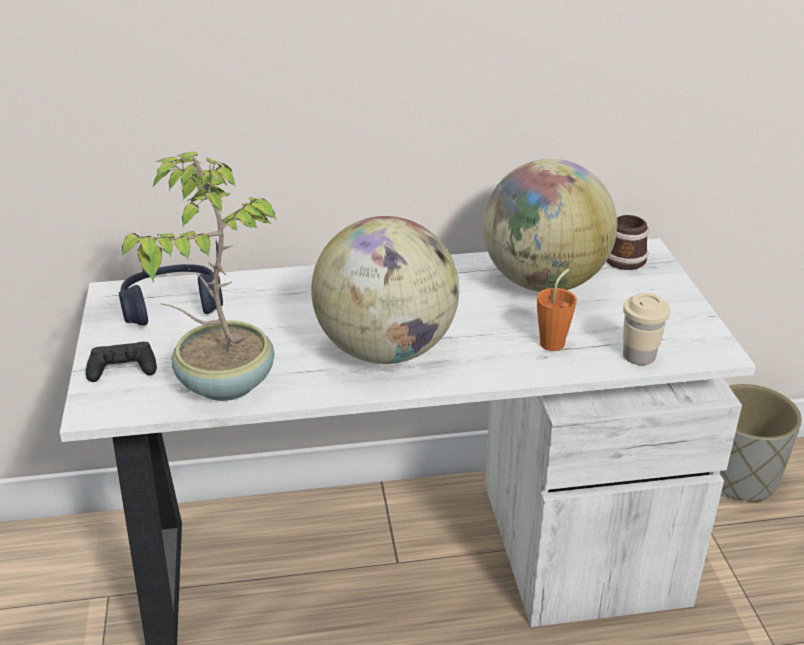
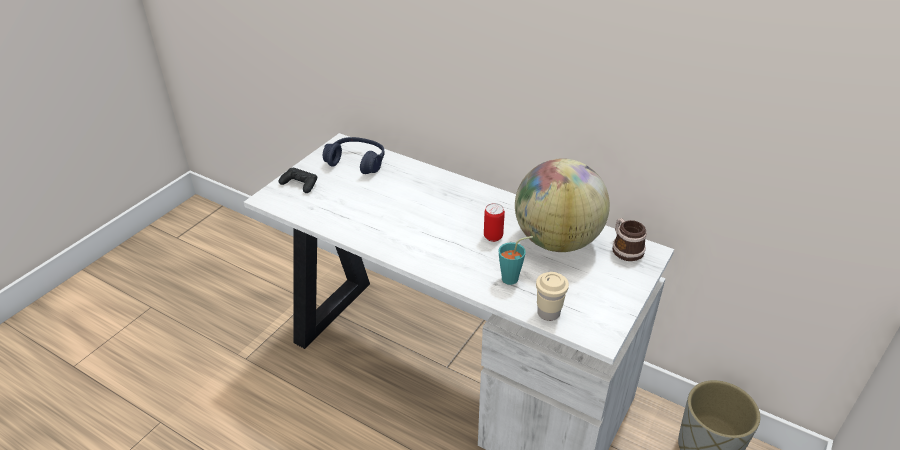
camera: 40 degrees right, 5 degrees up
(224, 383) = (330, 213): potted plant -> none
(386, 350) = (421, 236): globe -> none
(471, 310) = (493, 236): none -> can
(555, 341) = (513, 278): orange cup -> turquoise cup

